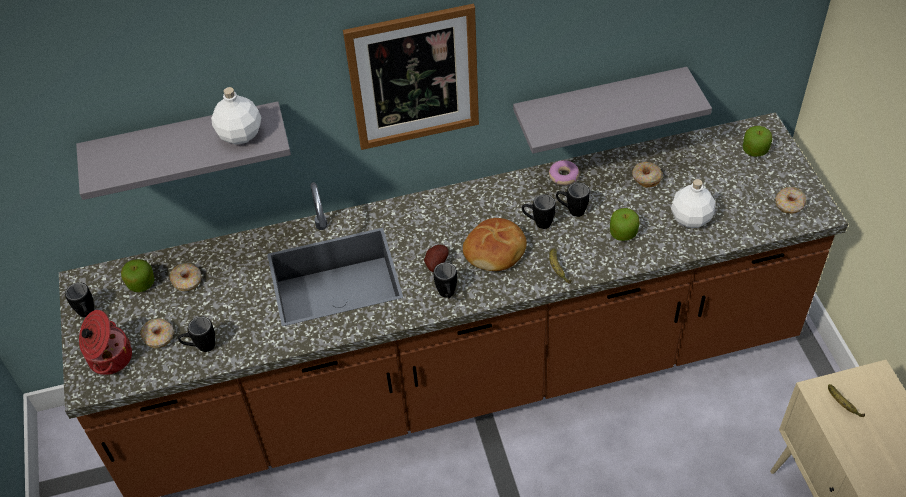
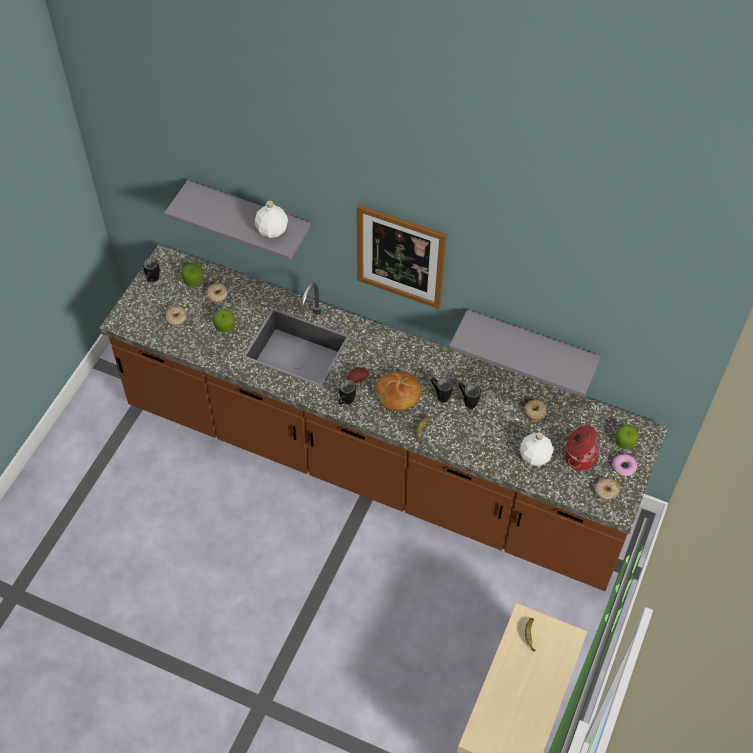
camera: 35 degrees right, 5 degrees up
(109, 358) = (143, 313): cooking pot -> cooking pot (579, 457)
(201, 347) = (192, 339): black mug -> none
(563, 176) = (485, 376): donut -> donut (623, 467)
(623, 233) = (483, 436): apple -> apple (225, 326)

